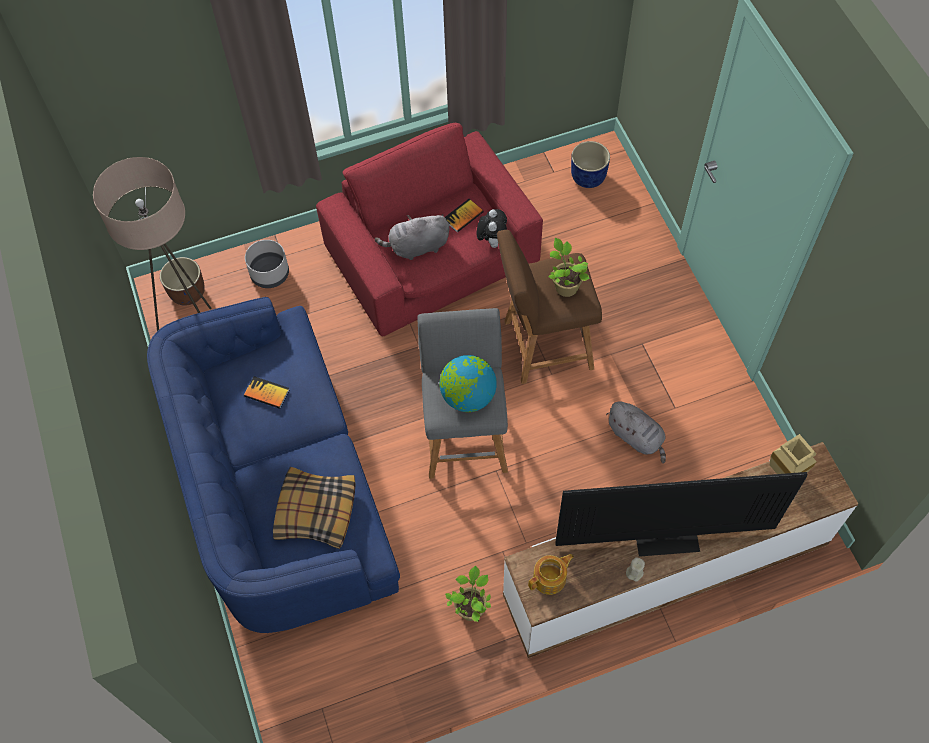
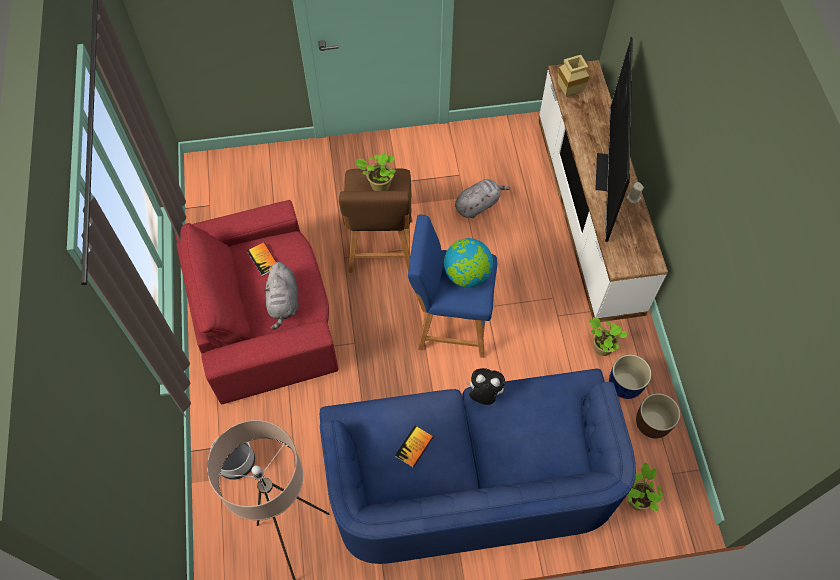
camera: 80 degrees left, 0 degrees up
(187, 293) = (232, 546): brown planter -> brown planter (652, 424)
(285, 669) = (637, 498): none -> potted plant
(315, 511) = (540, 421): pillow -> none
(465, 435) = (449, 323): grey stool -> blue stool
(491, 240) = (295, 243): plush toy -> plush toy (484, 394)
(550, 578) = (632, 252): teapot -> none
(588, 177) = (224, 181): blue planter -> blue planter (624, 384)

